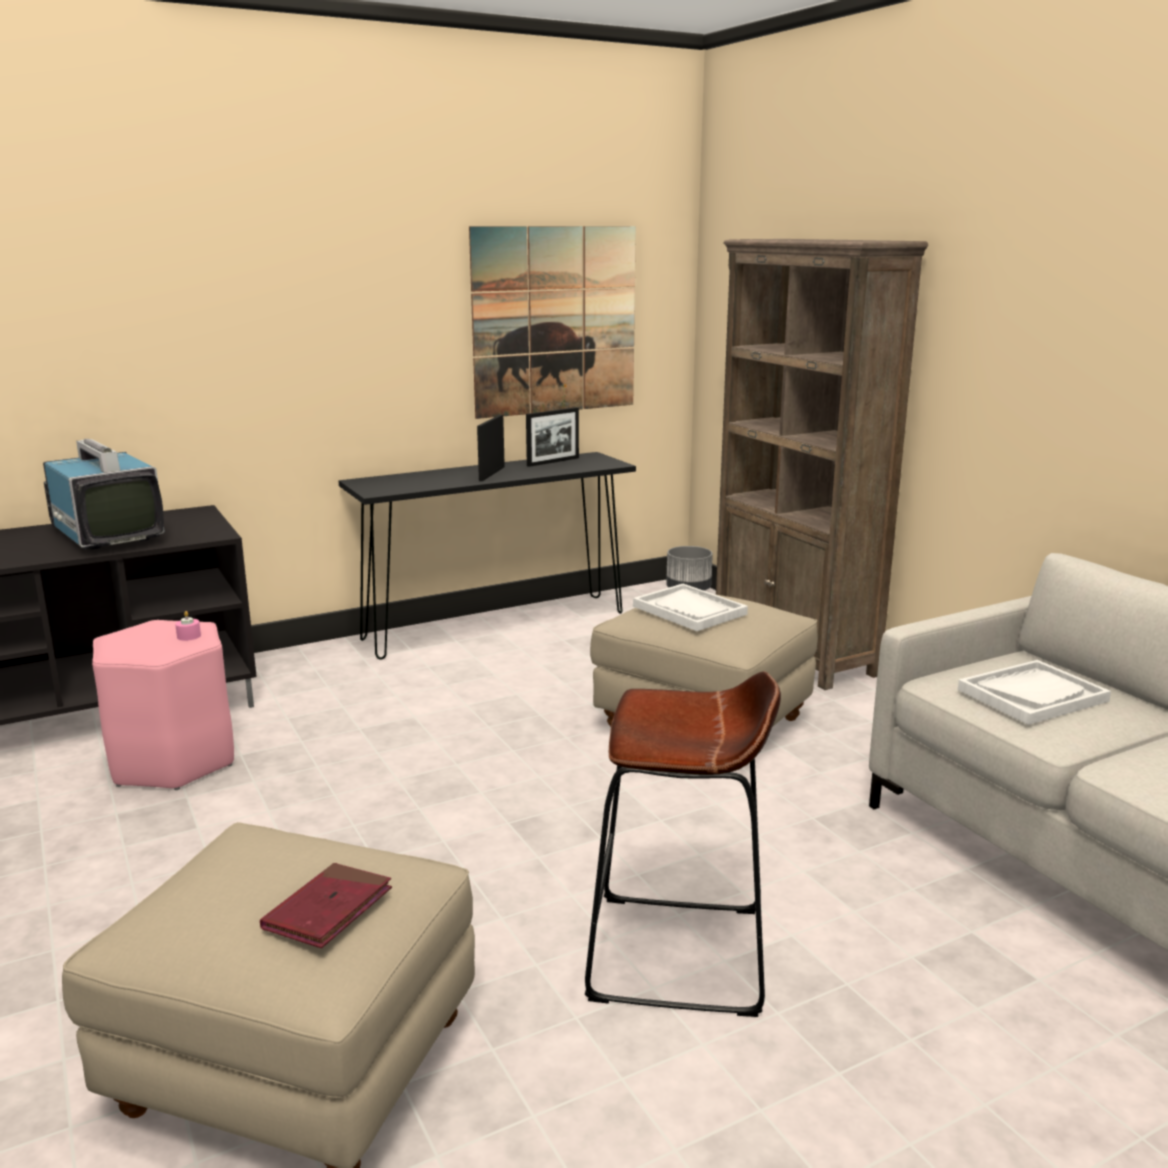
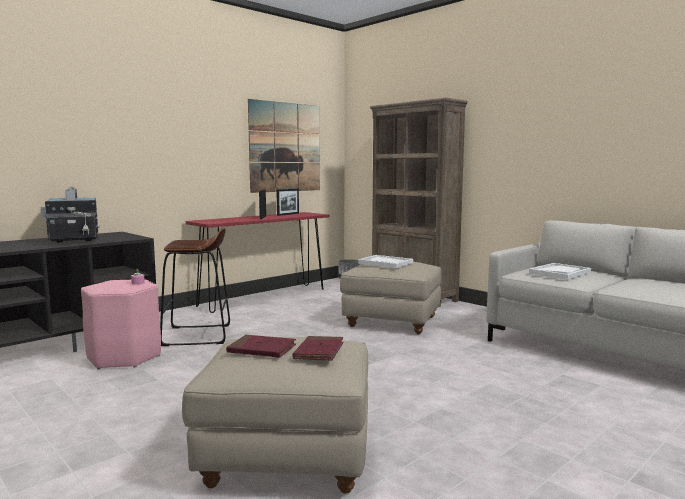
camera: 15 degrees left, 10 degrees down
(107, 535) = (74, 240): television -> television turned 150 degrees counterclockwise
(235, 886) = (261, 349): none -> red book
(495, 626) = (263, 297): black console table -> red console table
(678, 954) = (443, 395): brown stool -> brown stool (197, 335)

